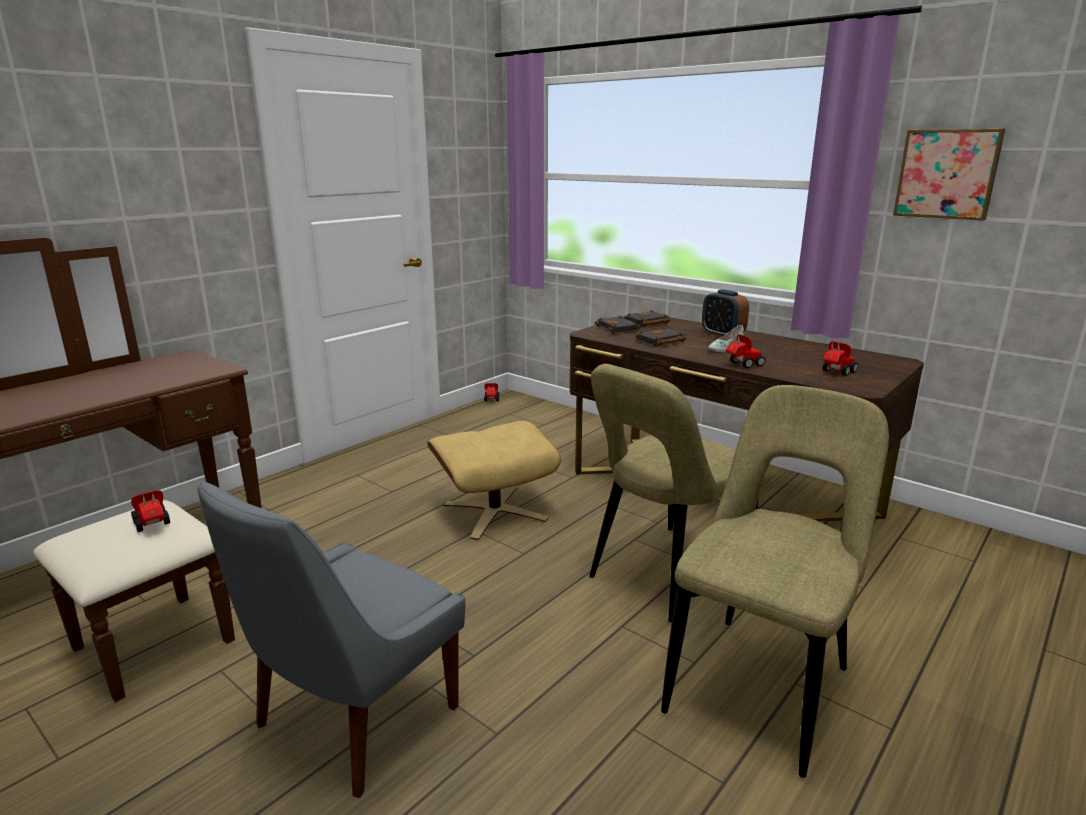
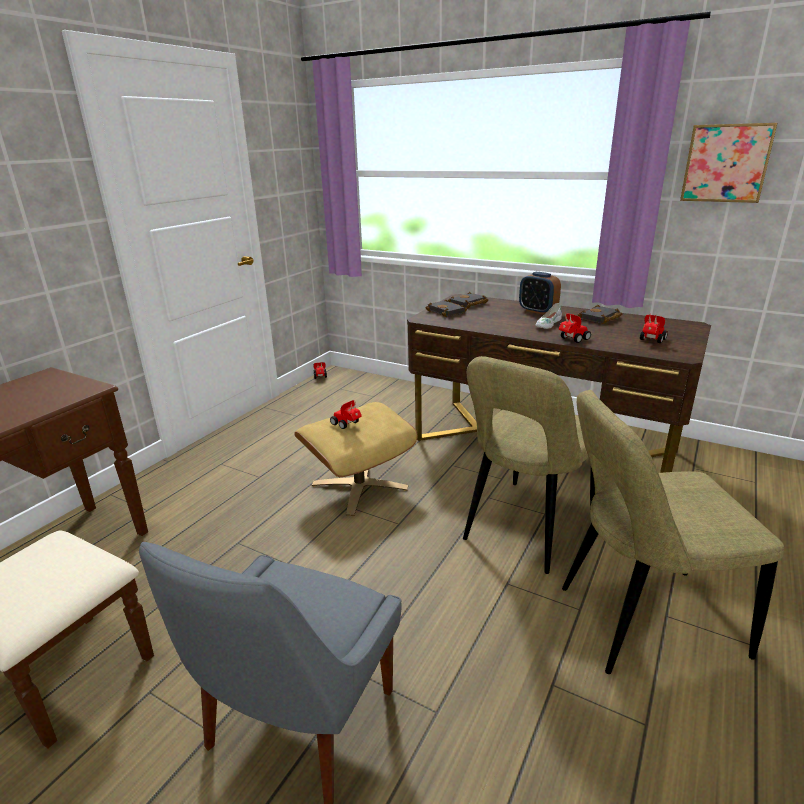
camera: 10 degrees left, 5 degrees up
(153, 526) = (57, 565): toy car -> toy car (347, 425)
(660, 341) = (490, 322): black book -> black book (600, 318)
(762, 684) = (641, 621): beige chair -> beige chair turned 120 degrees counterclockwise

